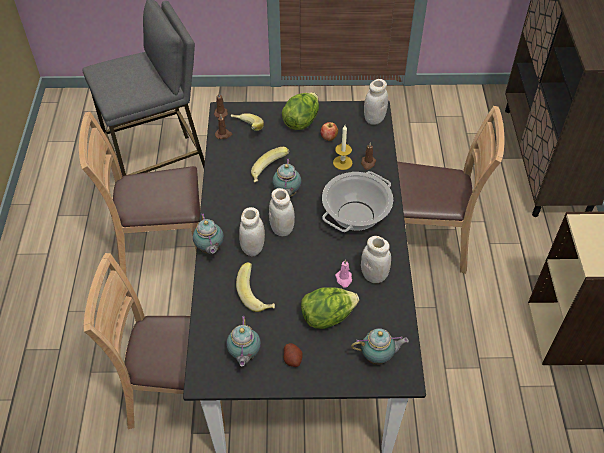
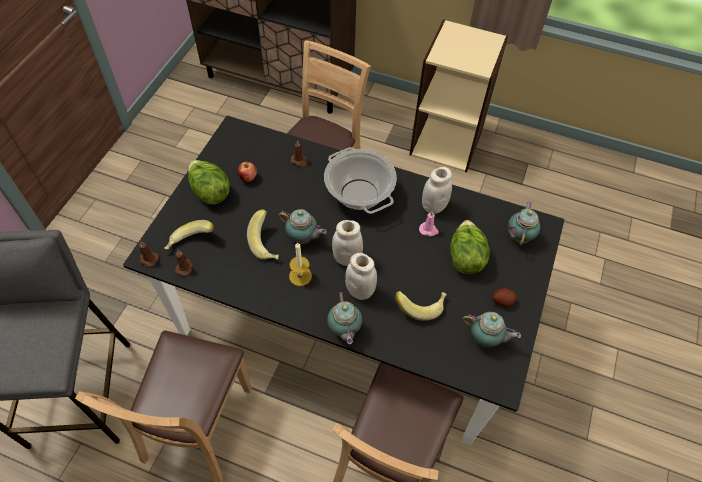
camera: 70 degrees left, 5 degrees up
(210, 249) = (344, 331): teapot -> teapot turned 75 degrees clockwise
(342, 162) = (287, 179): candle -> candle (300, 276)
(374, 119) = (245, 135): white jar -> none

